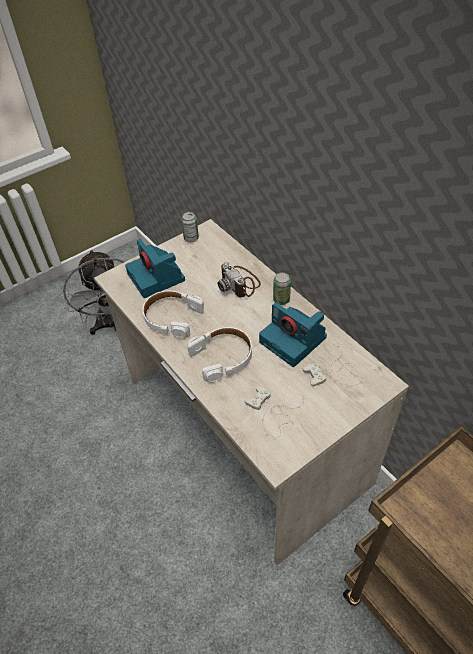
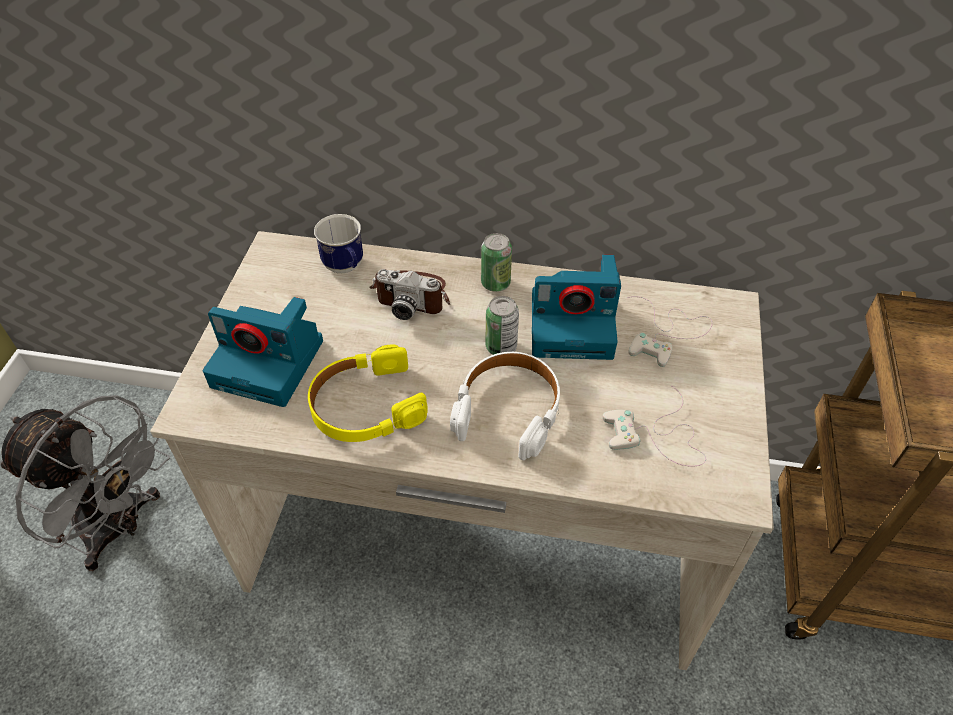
camera: 45 degrees left, 0 degrees up
(172, 317) = (366, 406): white headphones -> yellow headphones
(191, 238) = (260, 274): can -> can (501, 347)
(226, 255) = (346, 268): none -> mug

